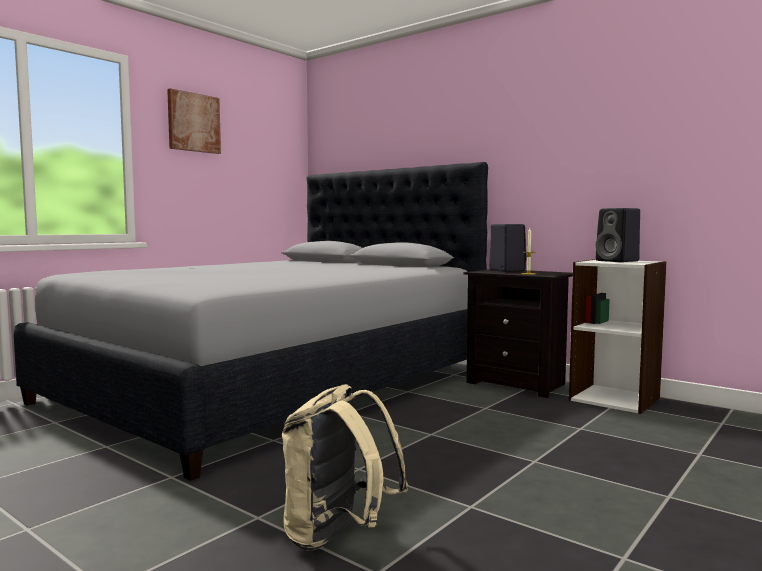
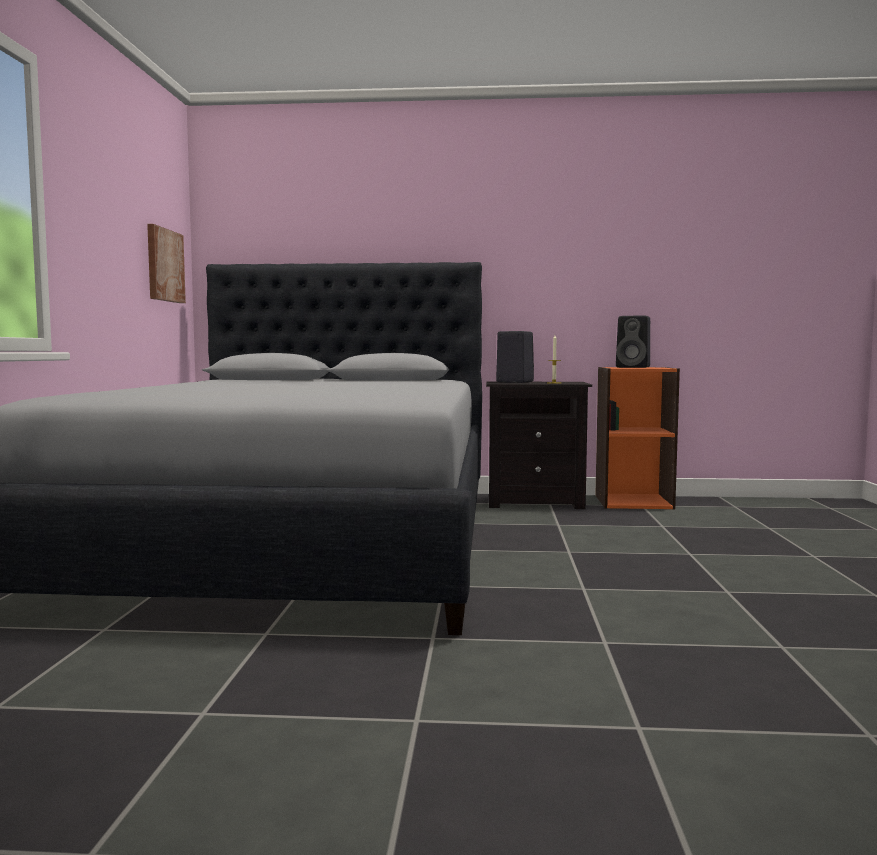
camera: 35 degrees left, 0 degrees up
(193, 122) = (98, 173): picture -> picture (164, 265)
(338, 536) = (698, 635): beige backpack -> none
(615, 399) = (633, 502): white bookcase -> orange bookcase

